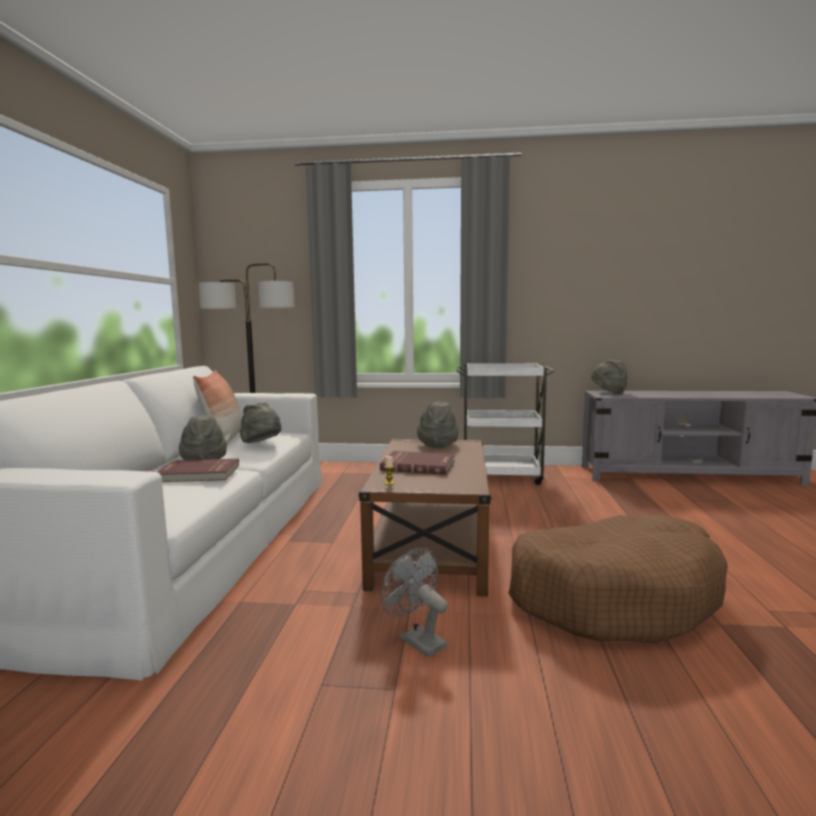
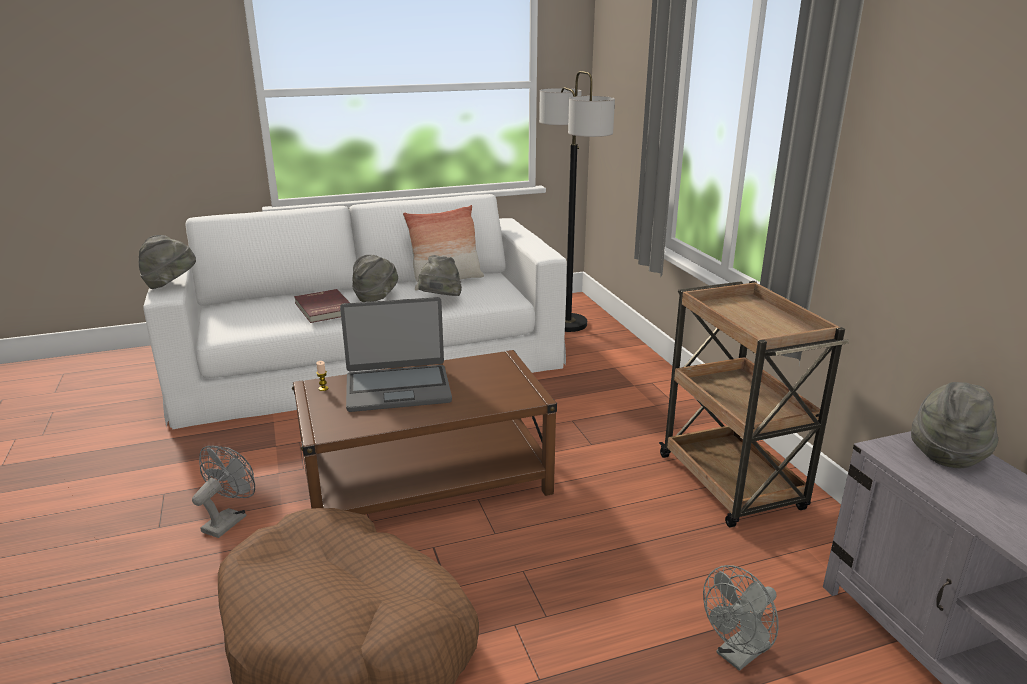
camera: 65 degrees right, 15 degrees up
(418, 465) = (398, 388): red book -> laptop
(438, 444) = (508, 380): grey hat -> grey hat (171, 285)
(501, 476) = (732, 484): white cart -> brown cart
(638, 503) = (737, 655): none -> grey fan

